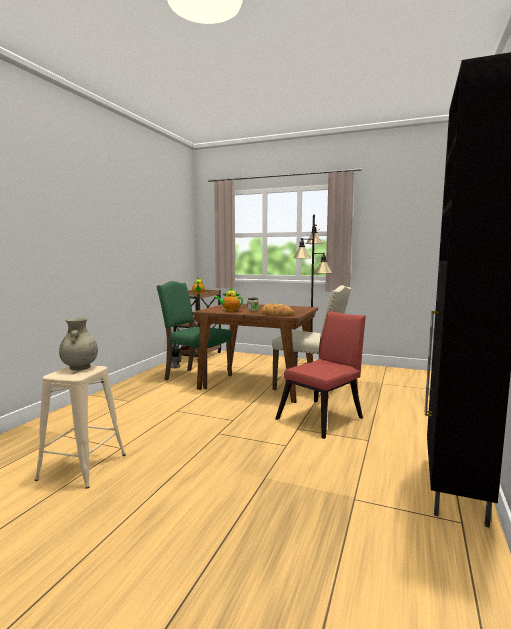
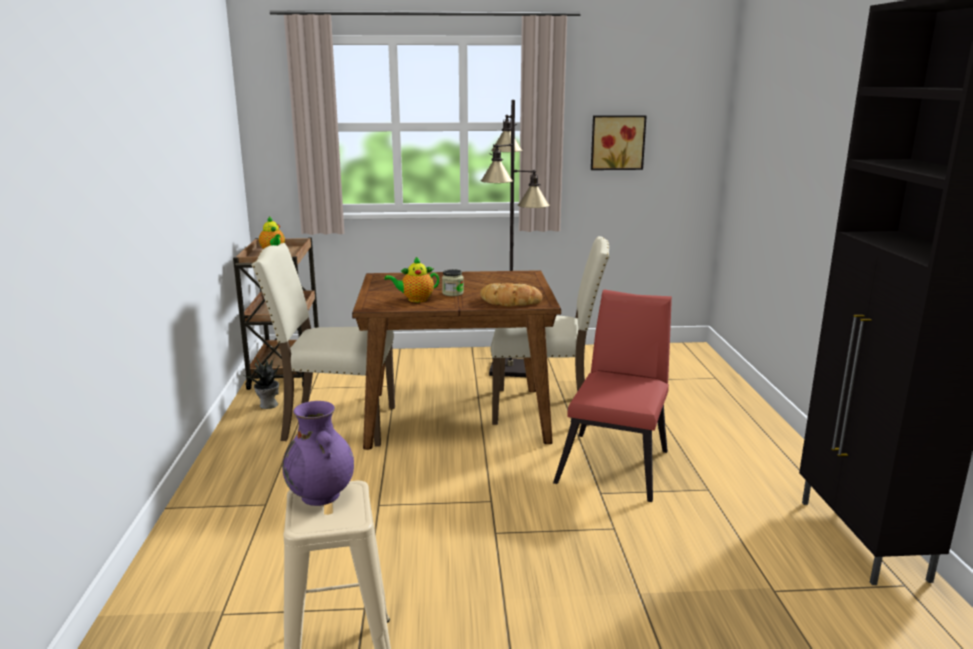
camera: 25 degrees left, 10 degrees up
(80, 368) = (321, 496): beige vase -> purple vase
(196, 378) = (336, 424): green chair -> beige chair
(387, 242) = (617, 142): none -> picture

